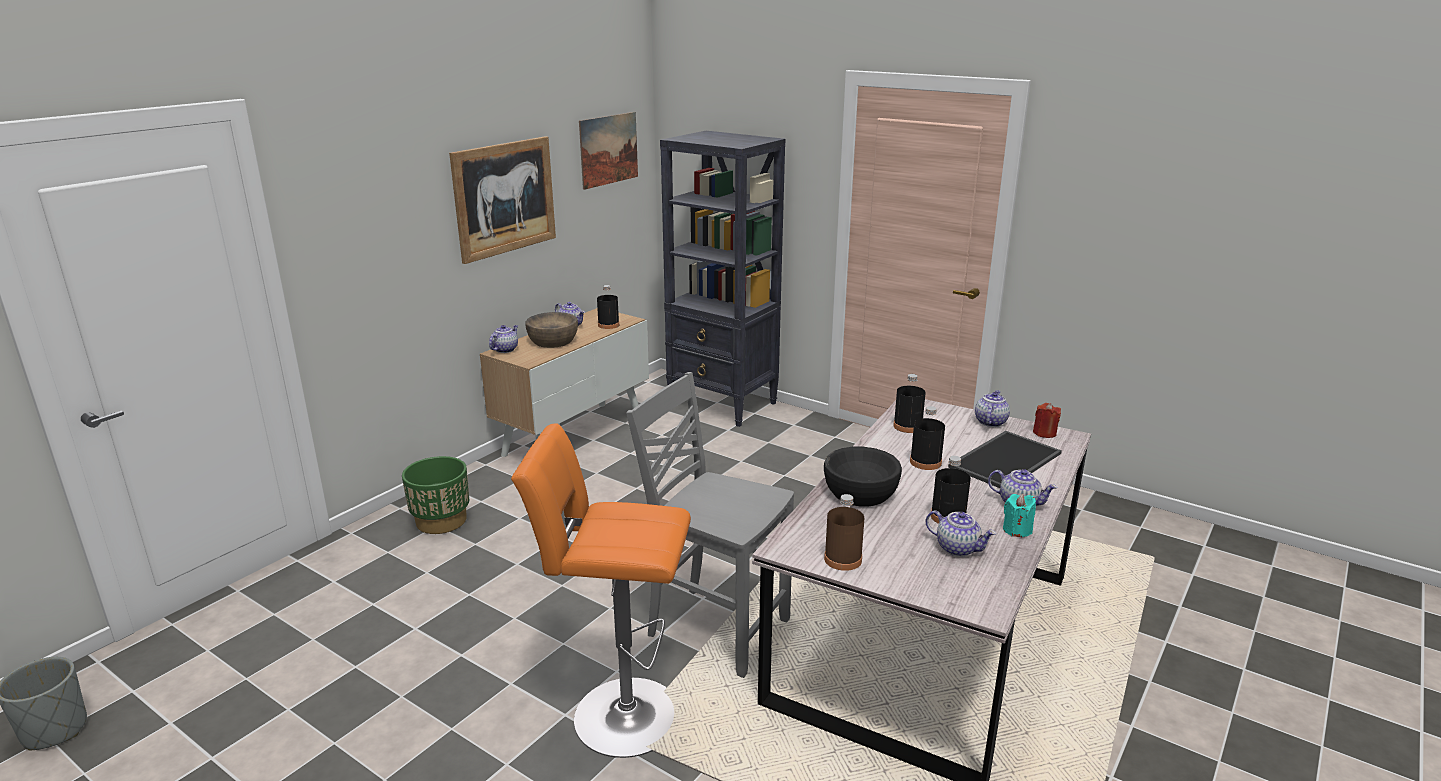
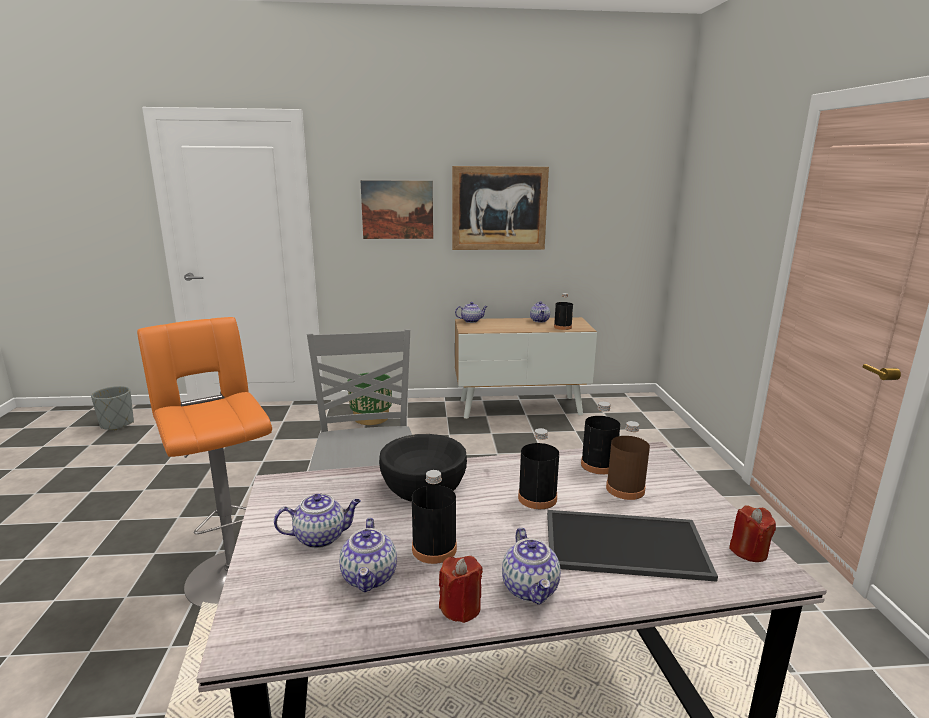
camera: 50 degrees right, 5 degrees down
(552, 341) = (507, 325): brown bowl -> none
(609, 149) = (618, 188): picture -> picture (397, 210)
(723, 404) = (659, 432): black bookcase -> none
(843, 559) = (282, 518): brown bottle -> brown bottle (625, 489)
(990, 422) = (701, 506): teapot -> teapot (321, 537)
(1017, 530) = (460, 608): turquoise candle -> red candle

